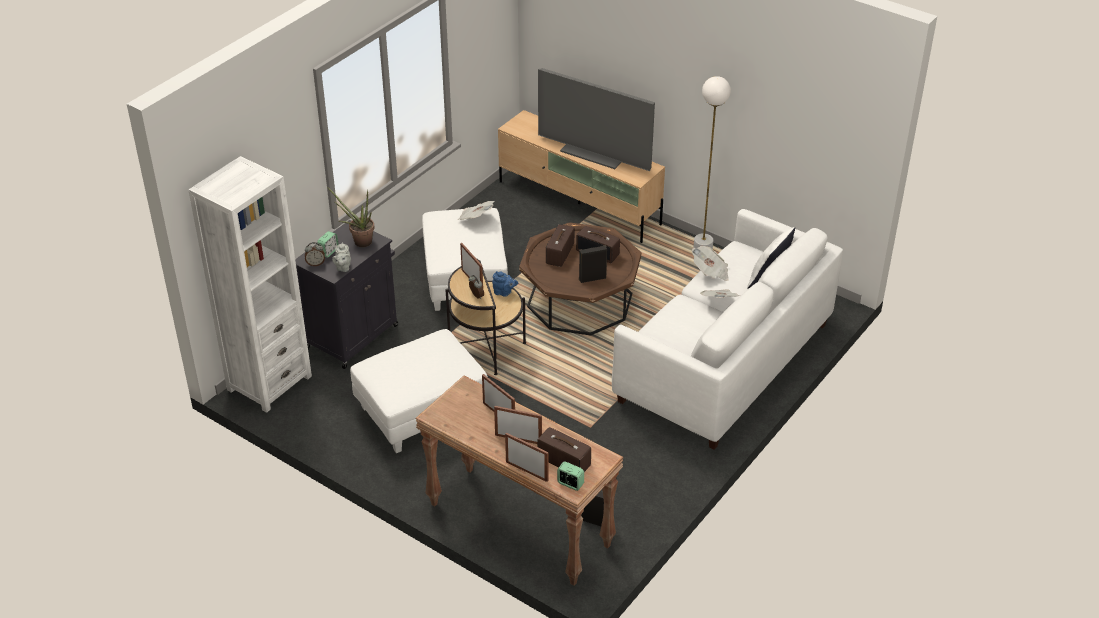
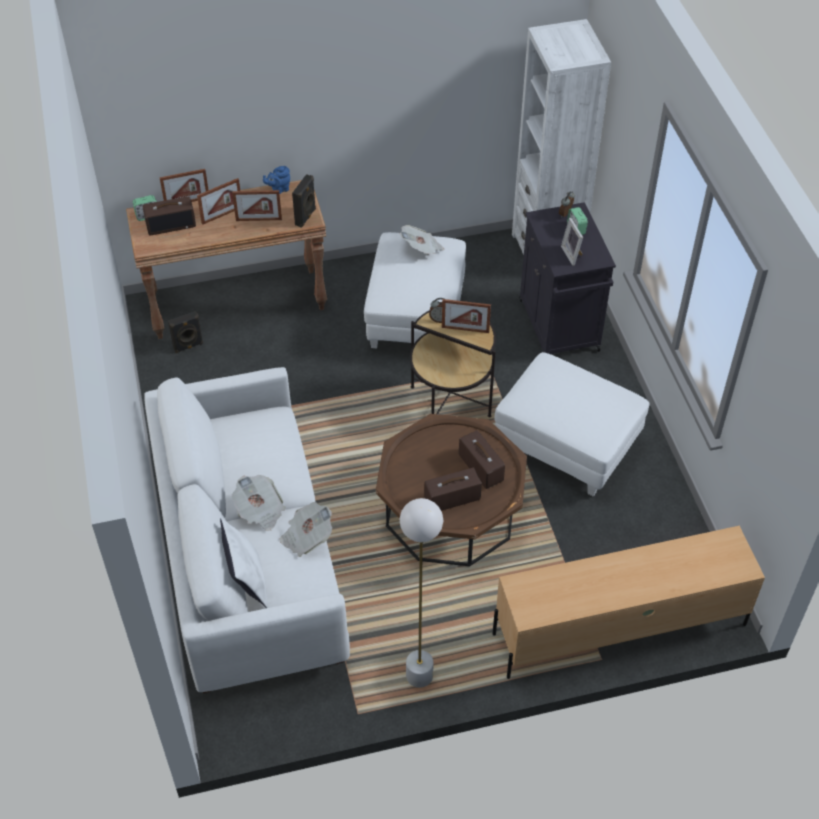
camera: 130 degrees right, 10 degrees up
(343, 267) = (542, 227): grey teapot -> none
(359, 241) = (572, 254): potted plant -> picture frame
(476, 218) = (594, 427): newspaper -> newspaper (422, 249)
(504, 292) = (454, 378): blue teapot -> blue teapot (279, 189)
(592, 278) = (418, 467): black speaker -> black speaker (306, 217)
(595, 153) = (606, 583): television -> none

